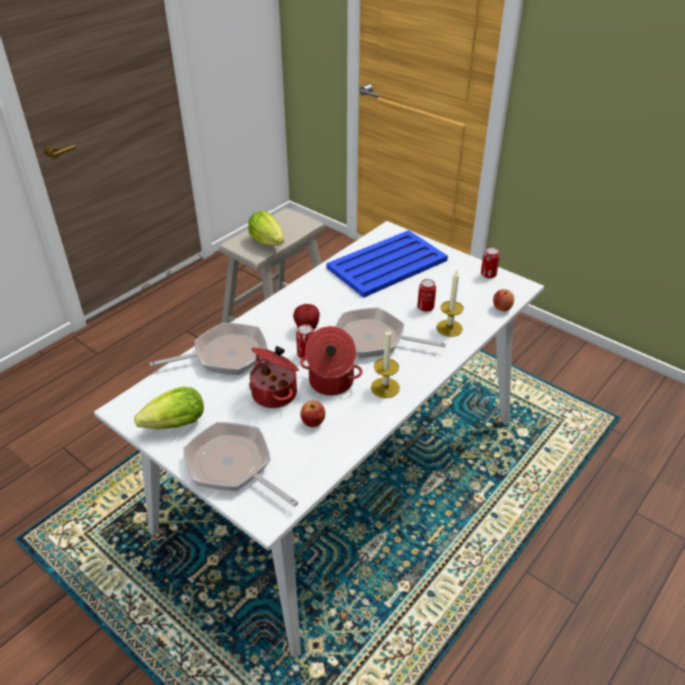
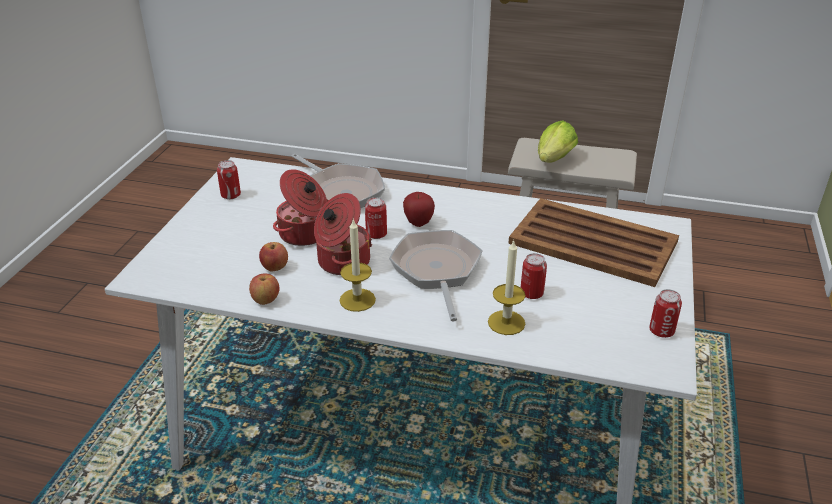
camera: 65 degrees right, 5 degrees down
(172, 426) = (231, 195): lettuce -> can
(233, 466) = (194, 241): frying pan -> none
(386, 264) = (591, 242): blue tray -> brown tray
(502, 308) = (593, 360): apple -> apple (265, 300)

